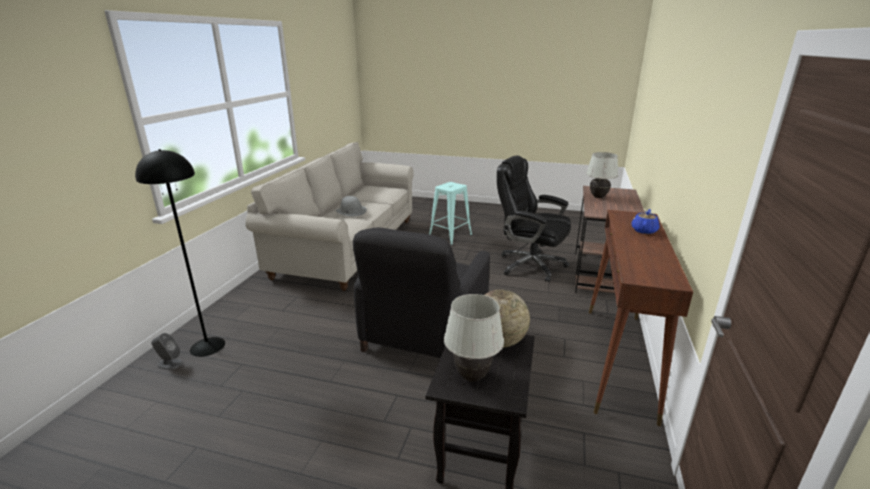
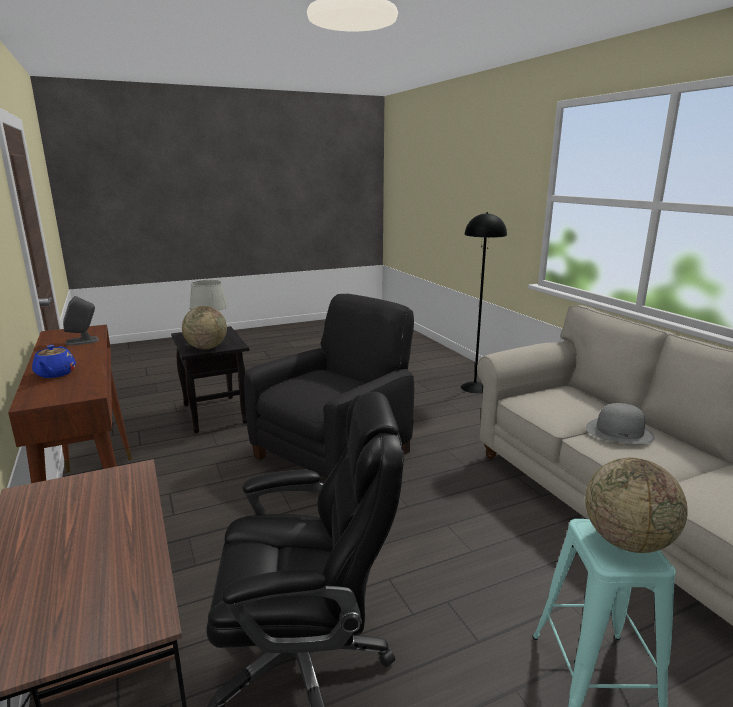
camera: 140 degrees right, 5 degrees down
(169, 363) = (469, 376): grey speaker -> grey speaker (82, 341)
(424, 335) = (335, 454): black armchair -> black armchair turned 60 degrees clockwise
(448, 185) = (627, 541): none -> globe
(598, 197) = (118, 555): white table lamp -> none

